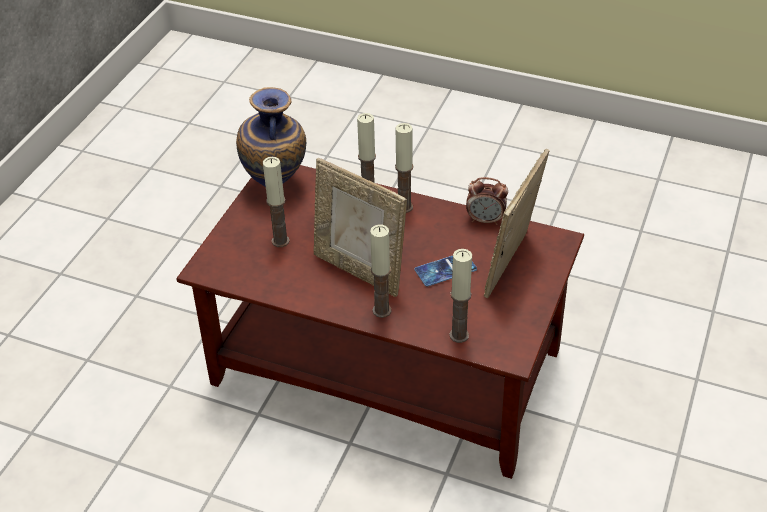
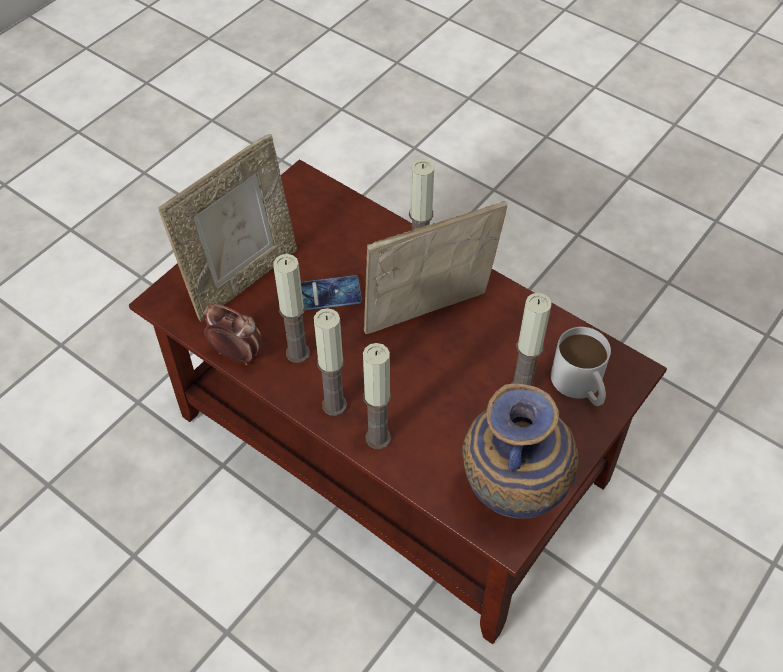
camera: 165 degrees left, 10 degrees up
(238, 252) = (580, 385): none -> white mug
(359, 270) = (428, 318): picture frame -> picture frame turned 75 degrees counterclockwise
(459, 335) = (346, 213): candle -> candle (297, 352)

